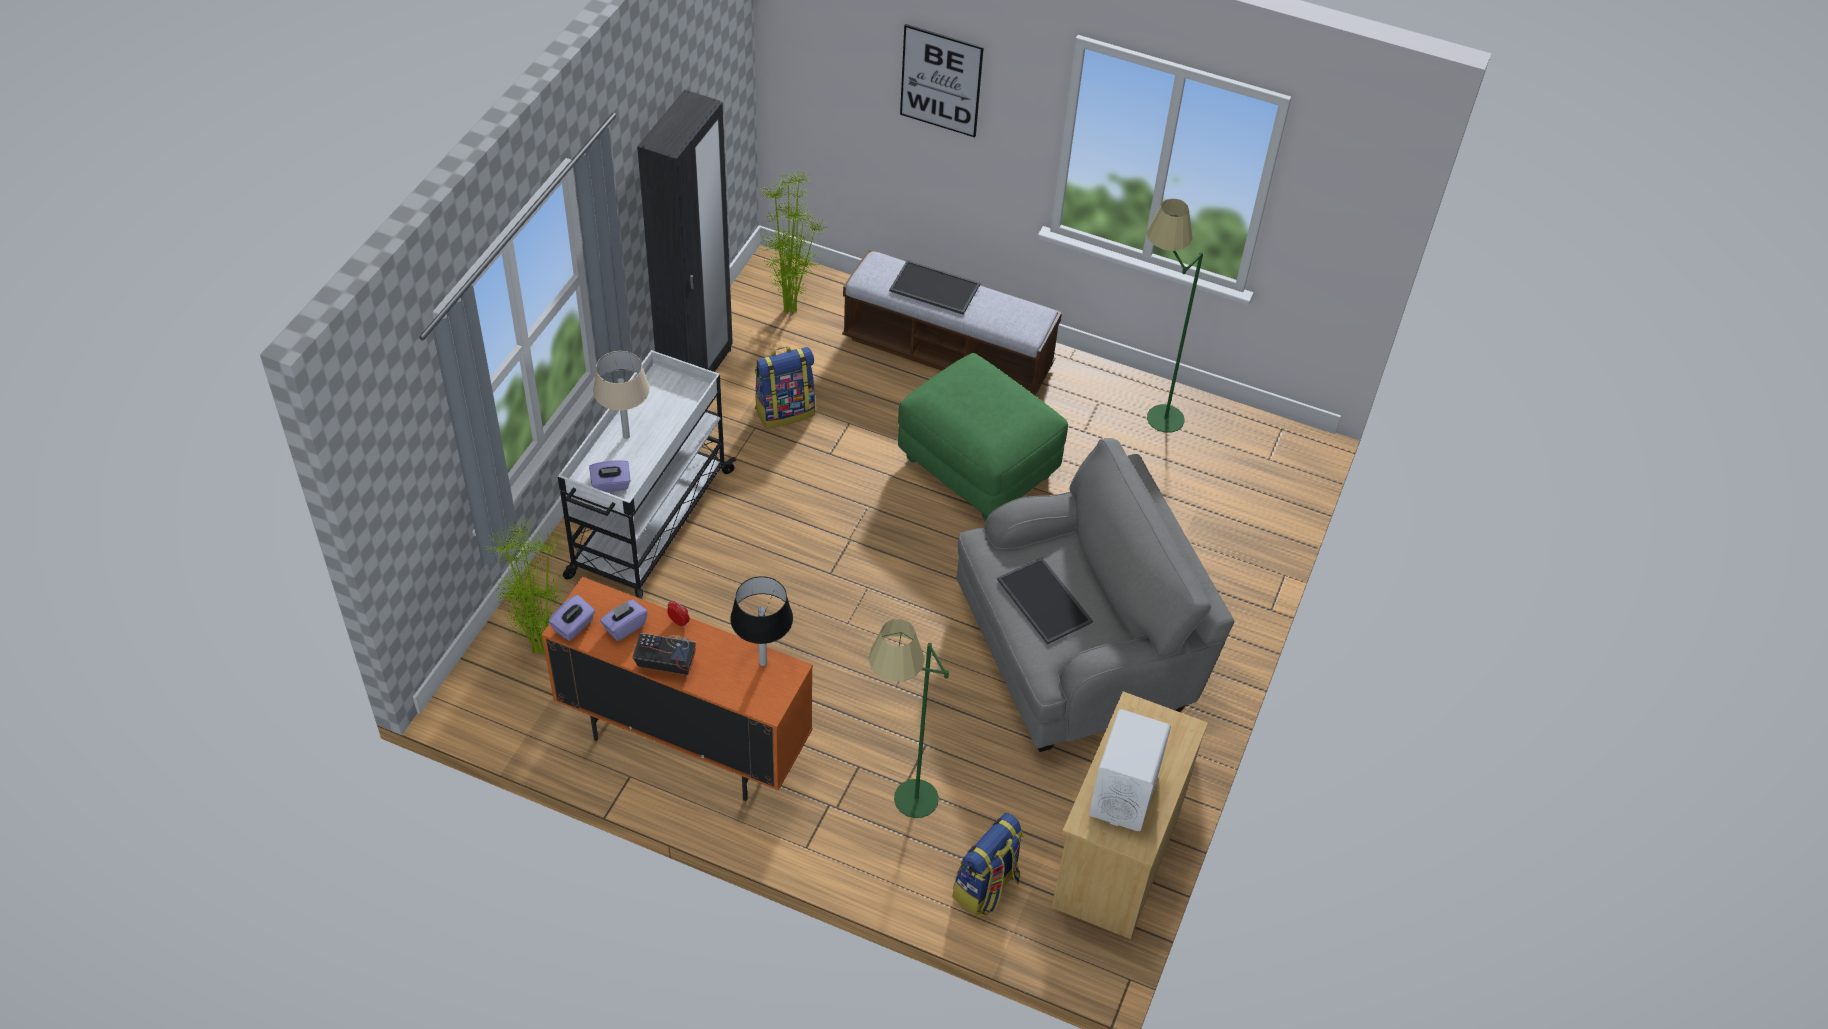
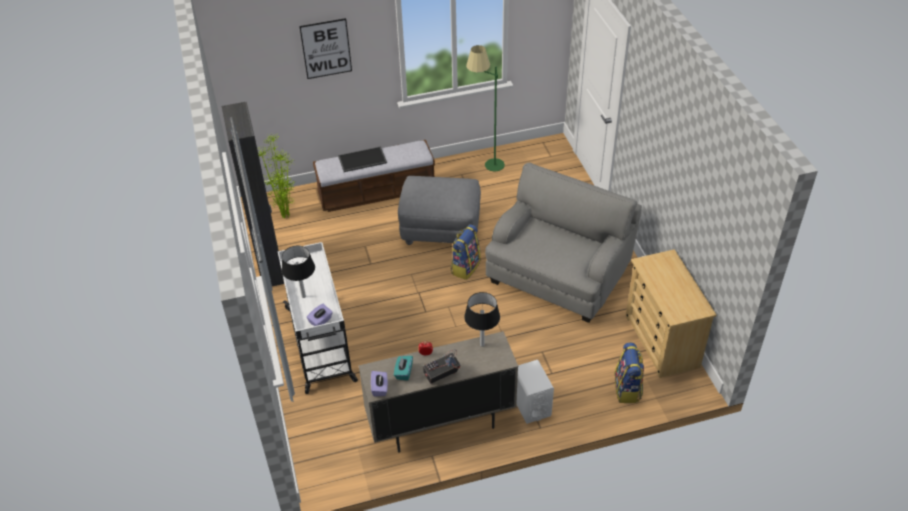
camera: 35 degrees left, 5 degrees down
(542, 652) = (331, 433): potted plant -> none
(624, 627) = (403, 372): purple tissue box -> turquoise tissue box
(626, 436) = (303, 296): beige table lamp -> black table lamp
(684, 743) = (440, 424): orange cabinet -> beige cabinet
(785, 411) = (330, 258): backpack -> backpack (465, 267)
(901, 810) = (561, 384): green floor lamp -> none
(978, 468) = (441, 229): green ottoman -> grey ottoman
(1046, 601) = (551, 251): tray -> none
(1123, 794) = (676, 296): white speaker -> white speaker (531, 405)

